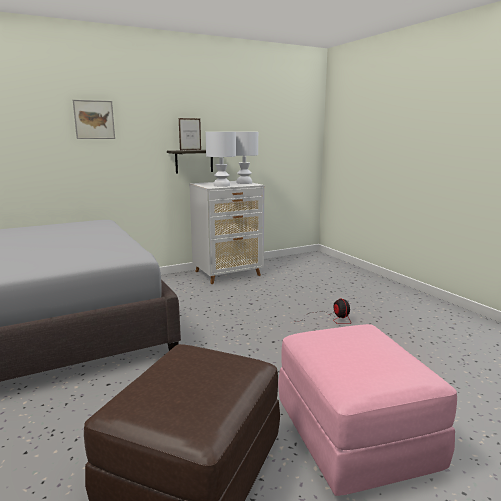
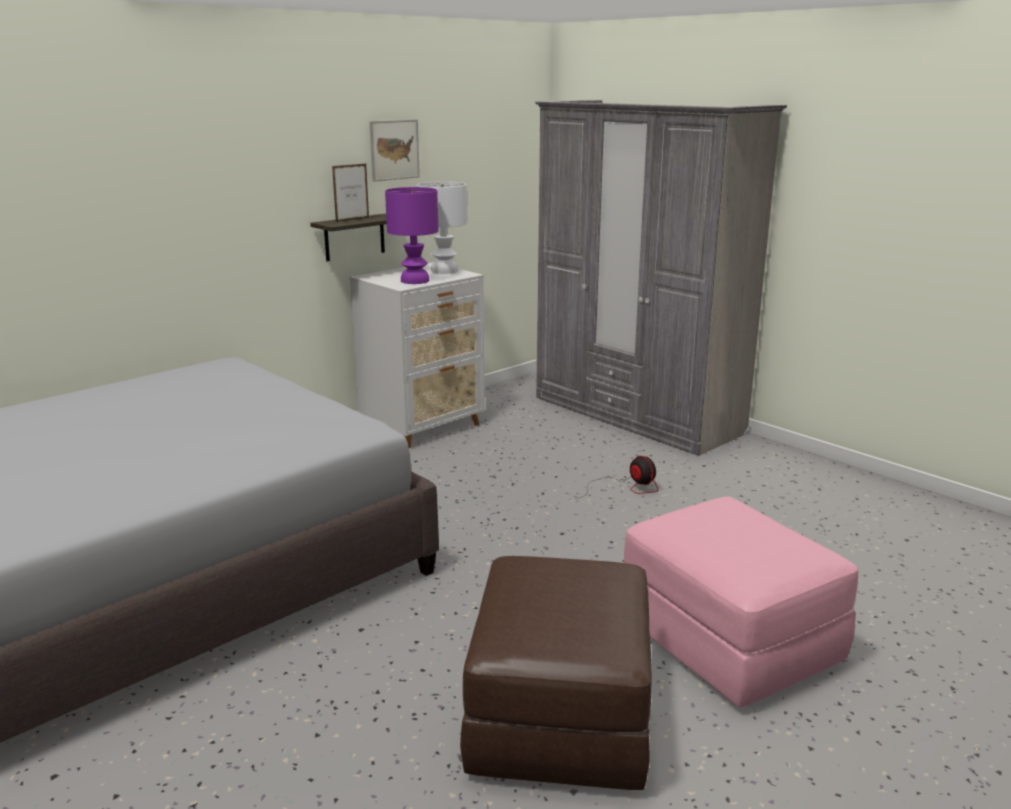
camera: 15 degrees left, 5 degrees up
(94, 119) = (191, 179): picture -> picture (394, 150)
(221, 185) = (414, 281): white table lamp -> purple table lamp
(358, 279) = (635, 415): none -> grey wardrobe

